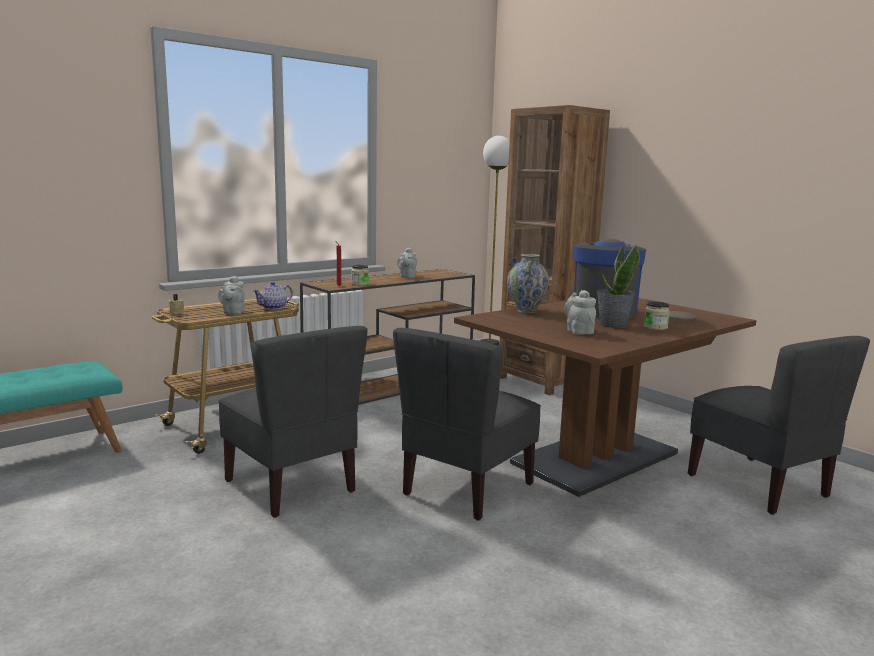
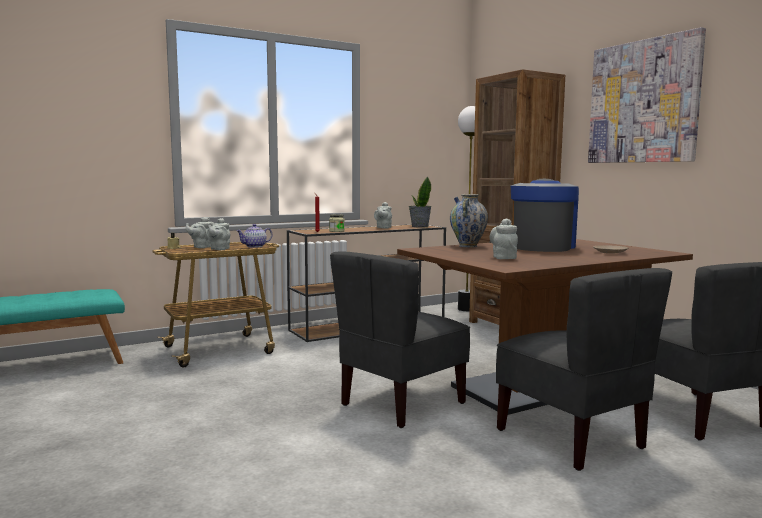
camera: 10 degrees right, 5 degrees down
(209, 309) = (202, 247): none -> grey teapot
(292, 486) = (249, 393): grey chair -> grey chair (571, 438)
(612, 325) = (541, 254): potted plant -> potted plant (419, 226)
(655, 327) = (582, 256): jar -> none
(697, 149) = (643, 102): none -> picture

